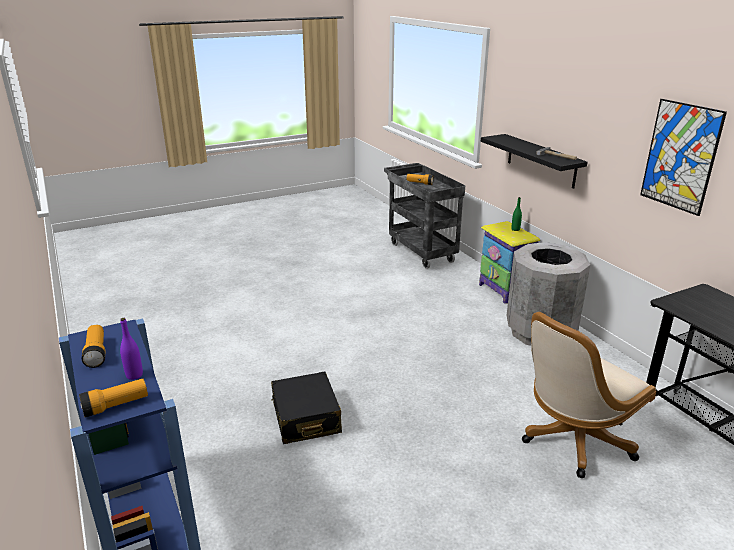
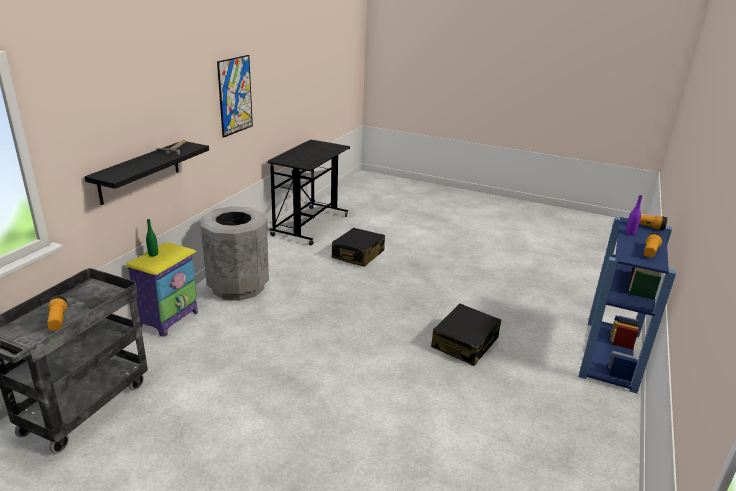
camera: 130 degrees left, 0 degrees up
(572, 442) = (358, 255): office chair -> black suitcase

